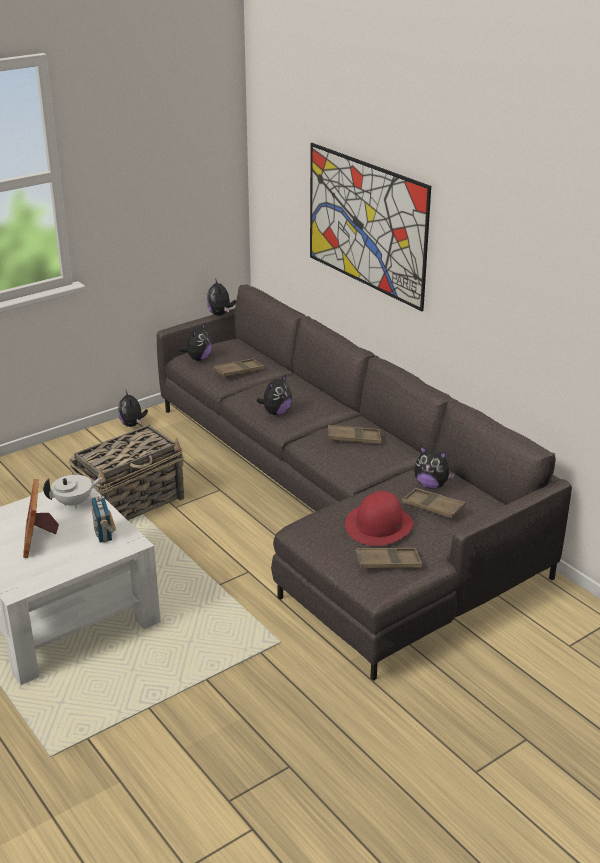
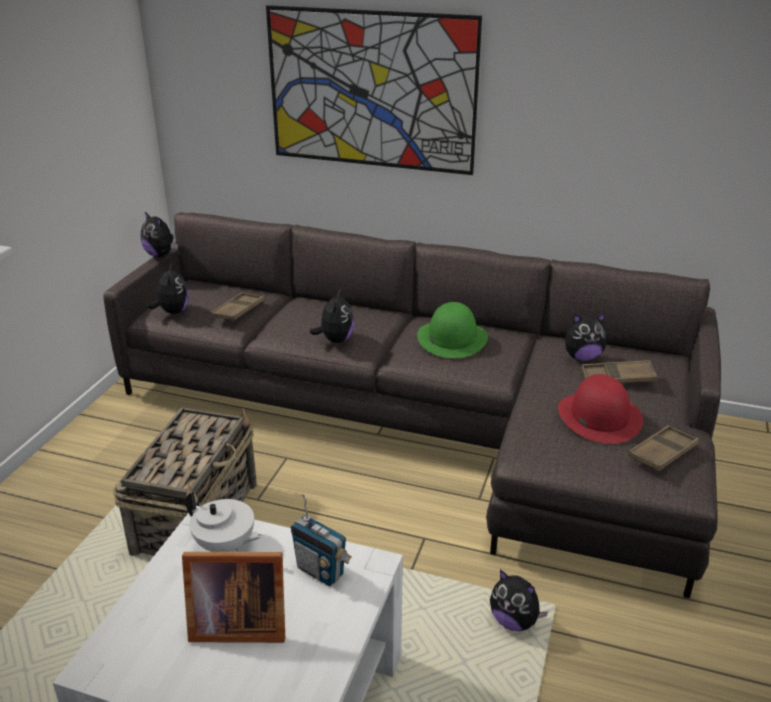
camera: 35 degrees left, 0 degrees up
(39, 539) = (236, 624): picture frame -> picture frame turned 45 degrees counterclockwise
(74, 503) = (225, 545): white teapot -> white teapot turned 90 degrees clockwise
(132, 424) = (99, 423): plush toy -> plush toy (514, 621)
(354, 438) = (452, 338): brown tray -> green hat

